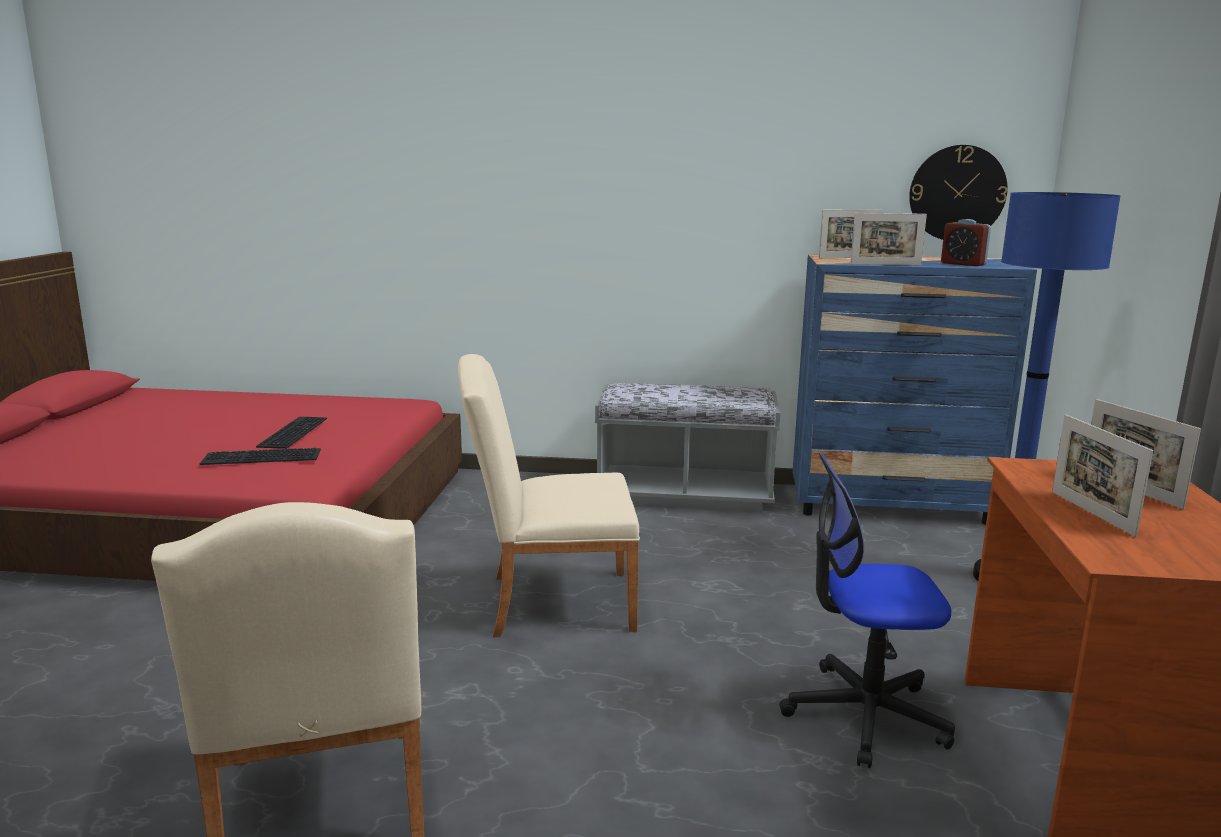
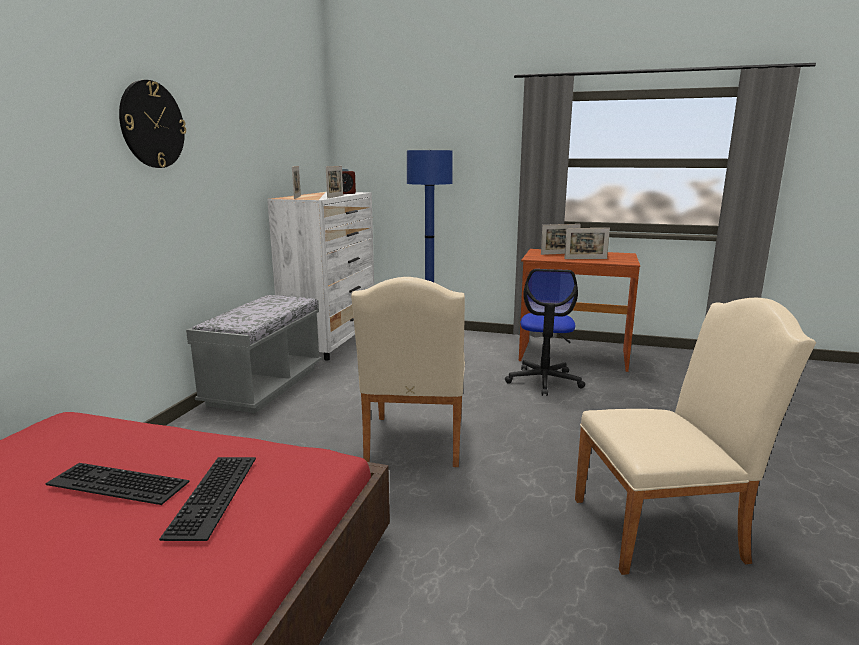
camera: 80 degrees left, 0 degrees up
(891, 505) = (332, 341): blue dresser -> white dresser
(957, 193) = (308, 155): wall clock -> wall clock (152, 124)

